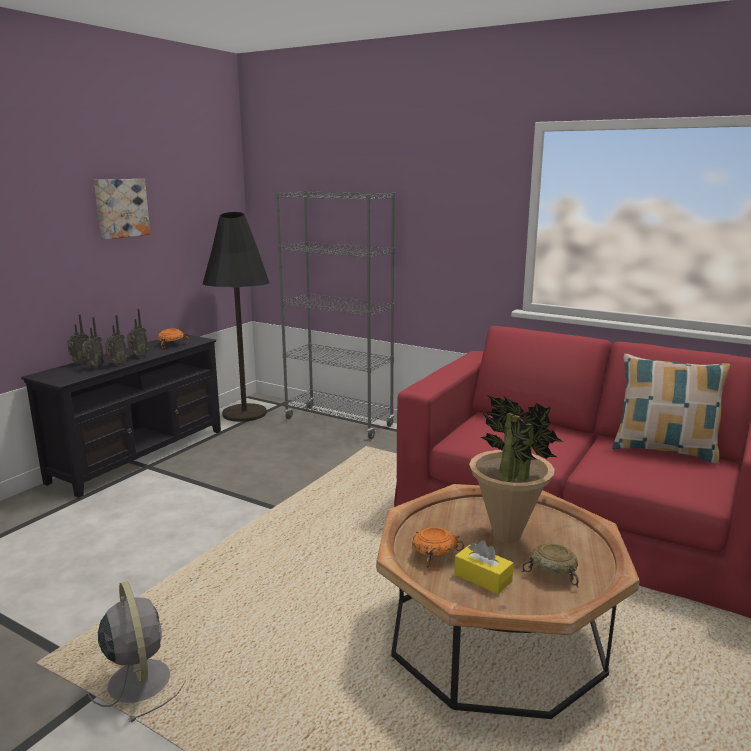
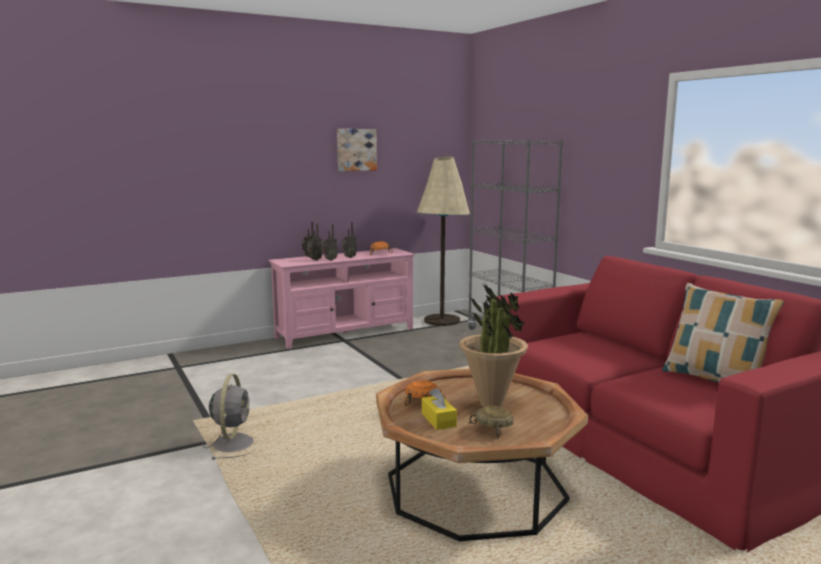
camera: 30 degrees right, 5 degrees down
(139, 456) = (345, 333): black tv stand -> pink tv stand
(244, 413) = (442, 320): black floor lamp -> beige floor lamp

